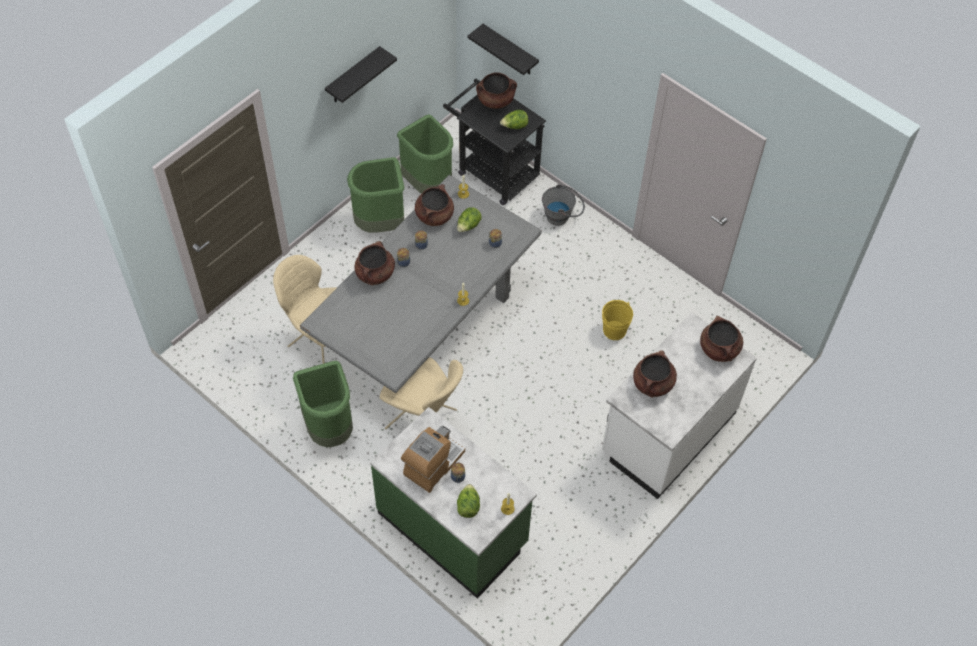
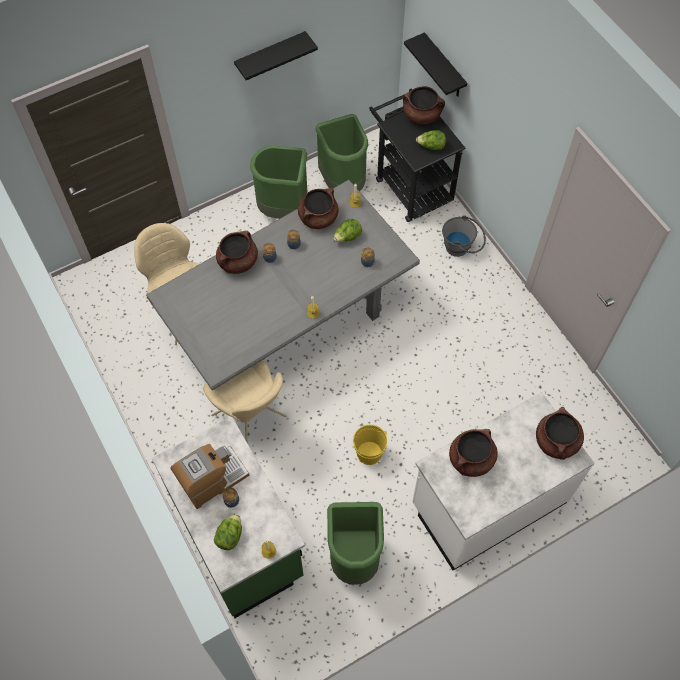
camera: 20 degrees right, 5 degrees up
(330, 428) = (160, 400): green trash can -> green trash can (355, 557)
(614, 330) = (472, 379): yellow bucket -> yellow bucket (369, 453)

